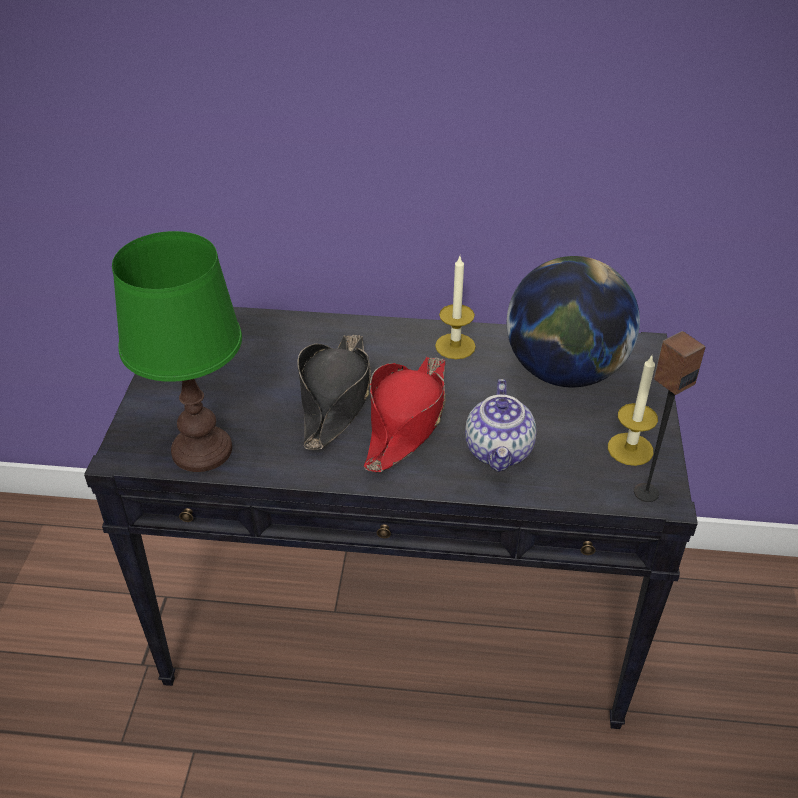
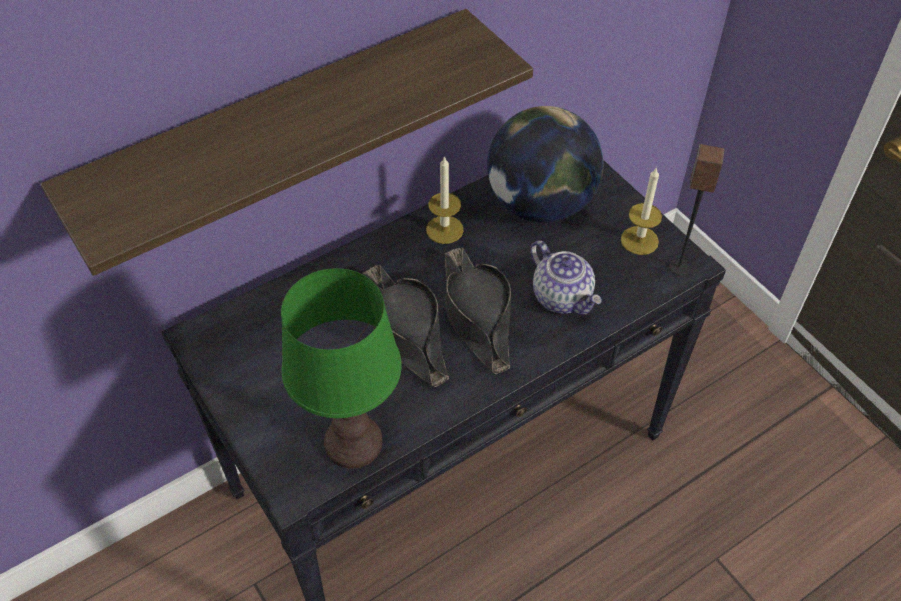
camera: 40 degrees left, 10 degrees up
(312, 153) = (278, 129): none -> shelf
(406, 421) = (477, 316): red hat -> black hat

